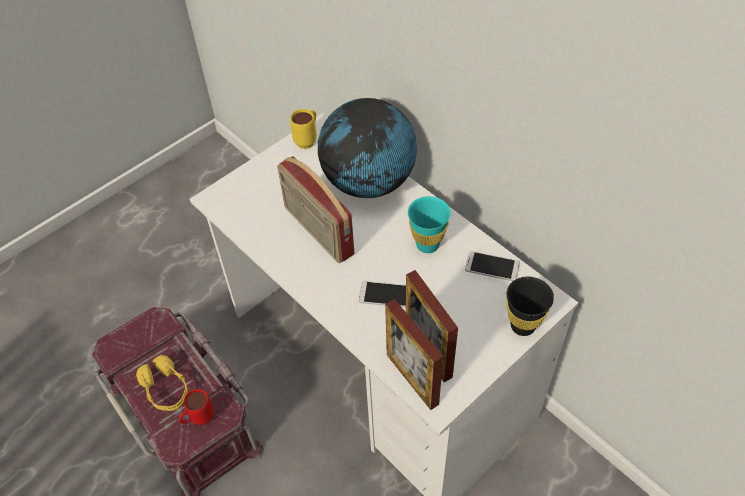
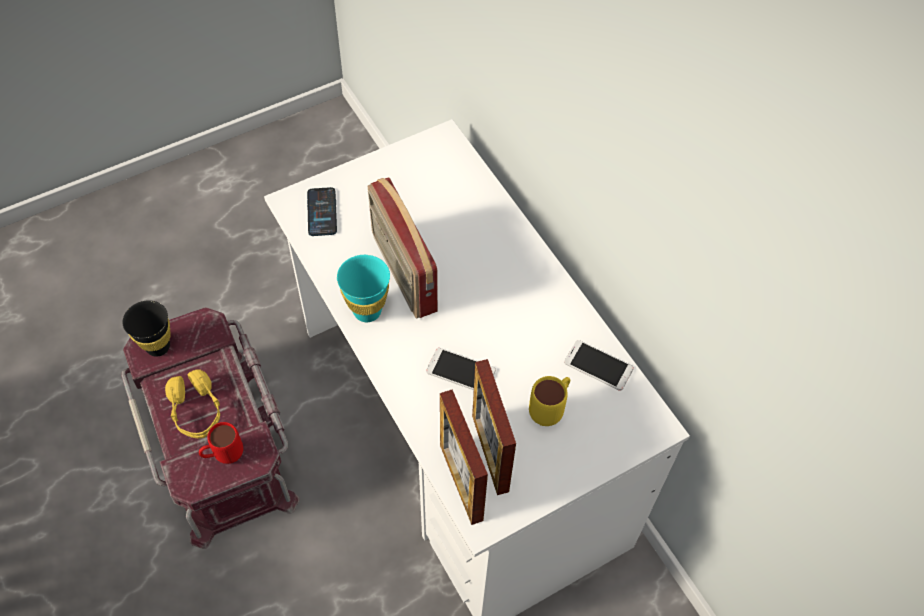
camera: 10 degrees right, 5 degrees up
(240, 201) = (322, 212): none -> phone
(308, 140) = (424, 151): yellow mug -> yellow mug (550, 410)
(368, 182) = (481, 223): globe -> none
(427, 244) = (529, 319): turquoise cup -> turquoise cup (367, 311)
(522, 326) = (612, 449): black cup -> black cup (158, 346)

